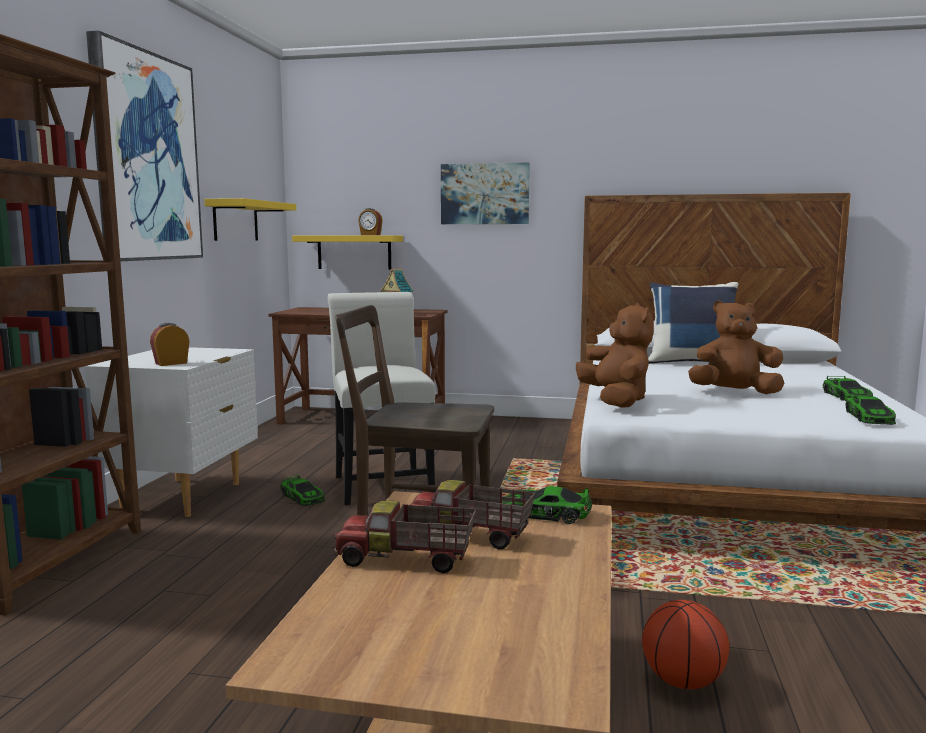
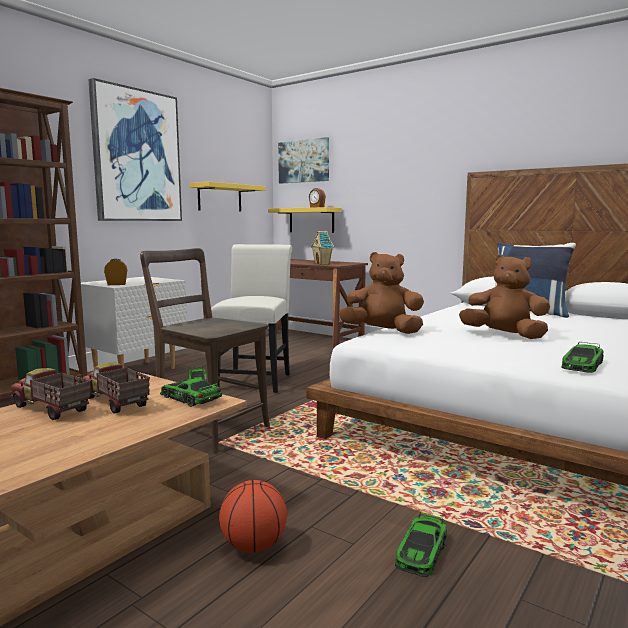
camera: 25 degrees right, 0 degrees up
(485, 194) = (397, 174): picture -> picture (304, 161)
(616, 401) = (382, 332): brown plush toy -> brown plush toy turned 90 degrees counterclockwise
(847, 397) = (605, 347): toy car -> toy car (421, 552)

